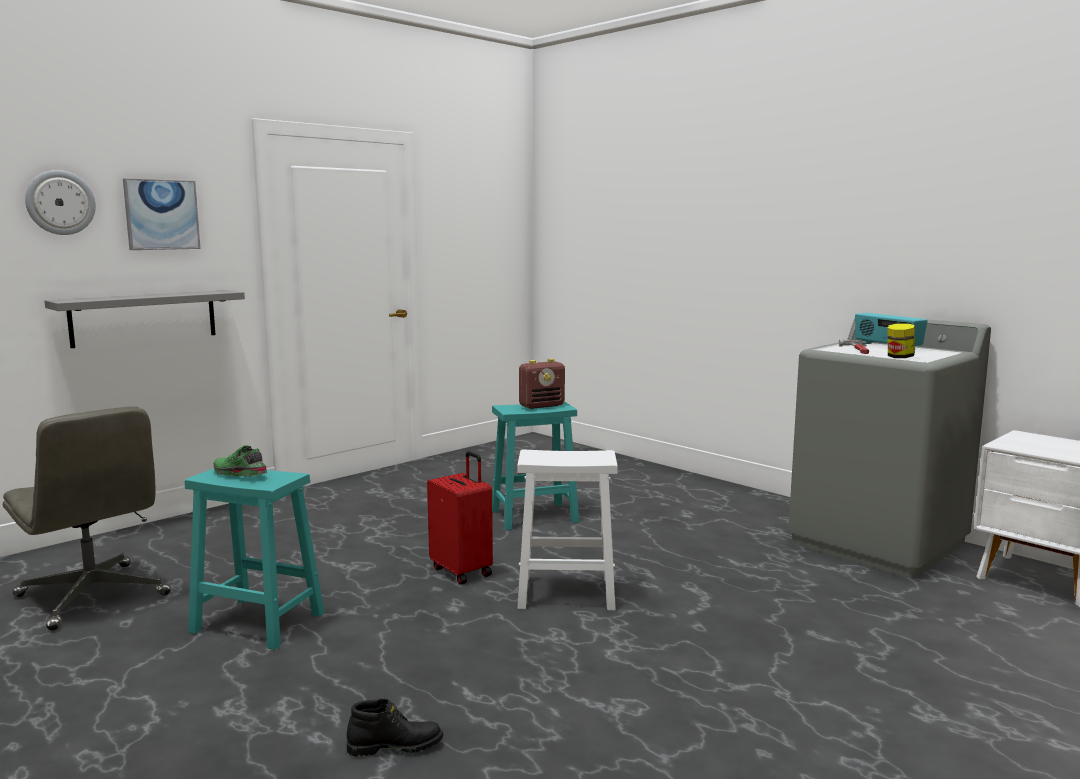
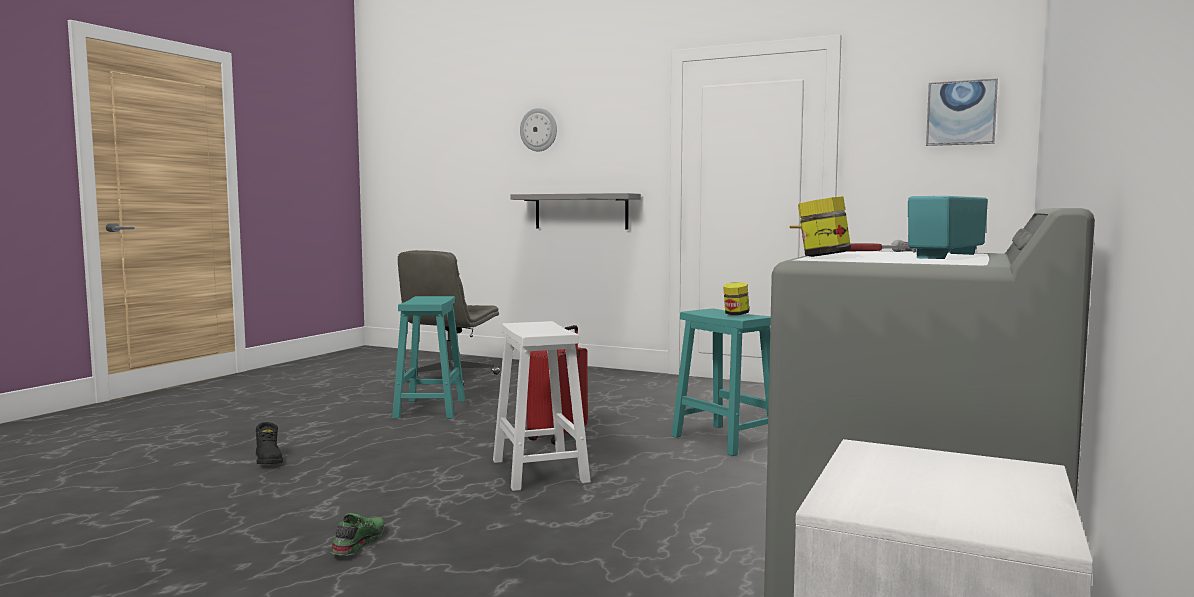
camera: 70 degrees right, 5 degrees down
(161, 214) = (598, 134): picture -> picture (961, 113)
(238, 474) = (430, 298): green shoe -> green shoe (356, 543)
(542, 406) = (736, 314): radio -> jar

